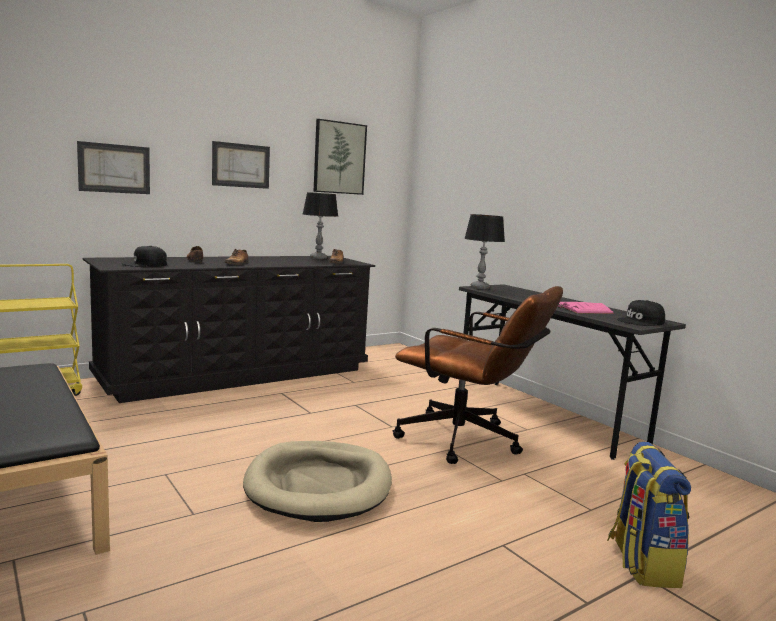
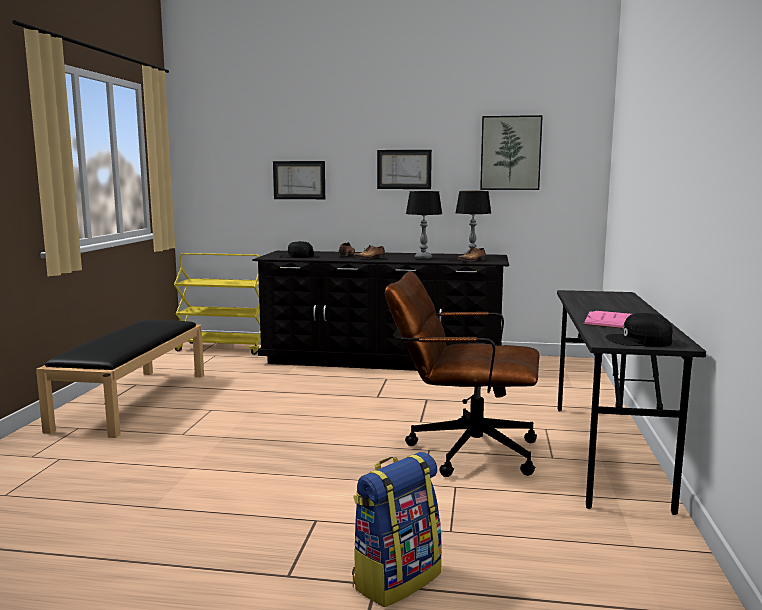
camera: 45 degrees right, 0 degrees up
(319, 485) = (279, 442): beige dog bed -> none
(468, 442) = (462, 450): brown office chair -> brown office chair turned 120 degrees clockwise
(479, 288) = (577, 293): table lamp -> table lamp (423, 258)

